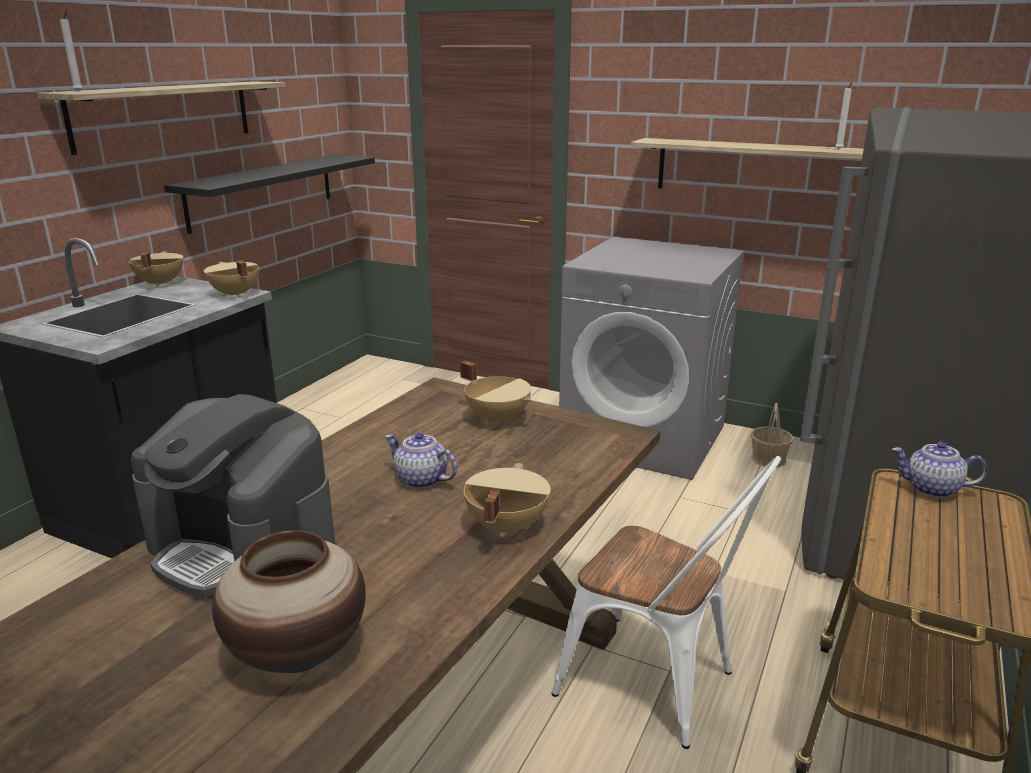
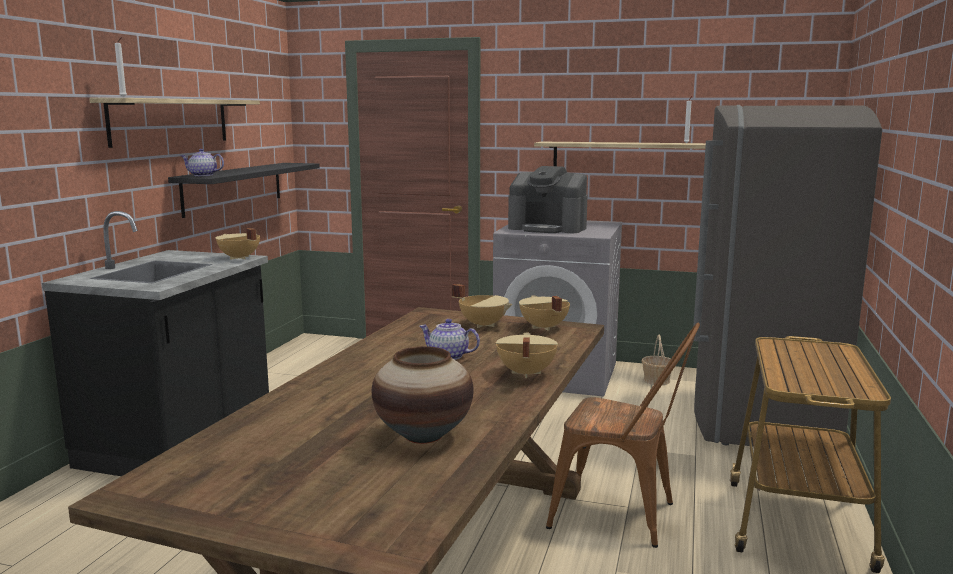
camera: 10 degrees left, 10 degrees down
(159, 283) = (167, 254): beige cooking pot -> beige cooking pot (543, 327)
(244, 548) = (343, 394): coffee machine -> coffee machine (548, 228)
(659, 686) = (623, 515): white chair -> brown chair
(931, 489) = (796, 344): teapot -> teapot (202, 175)

